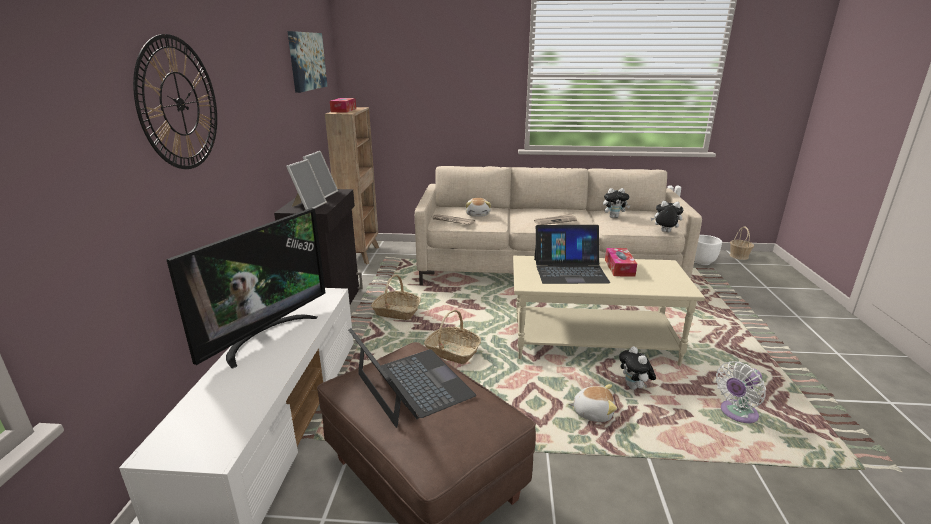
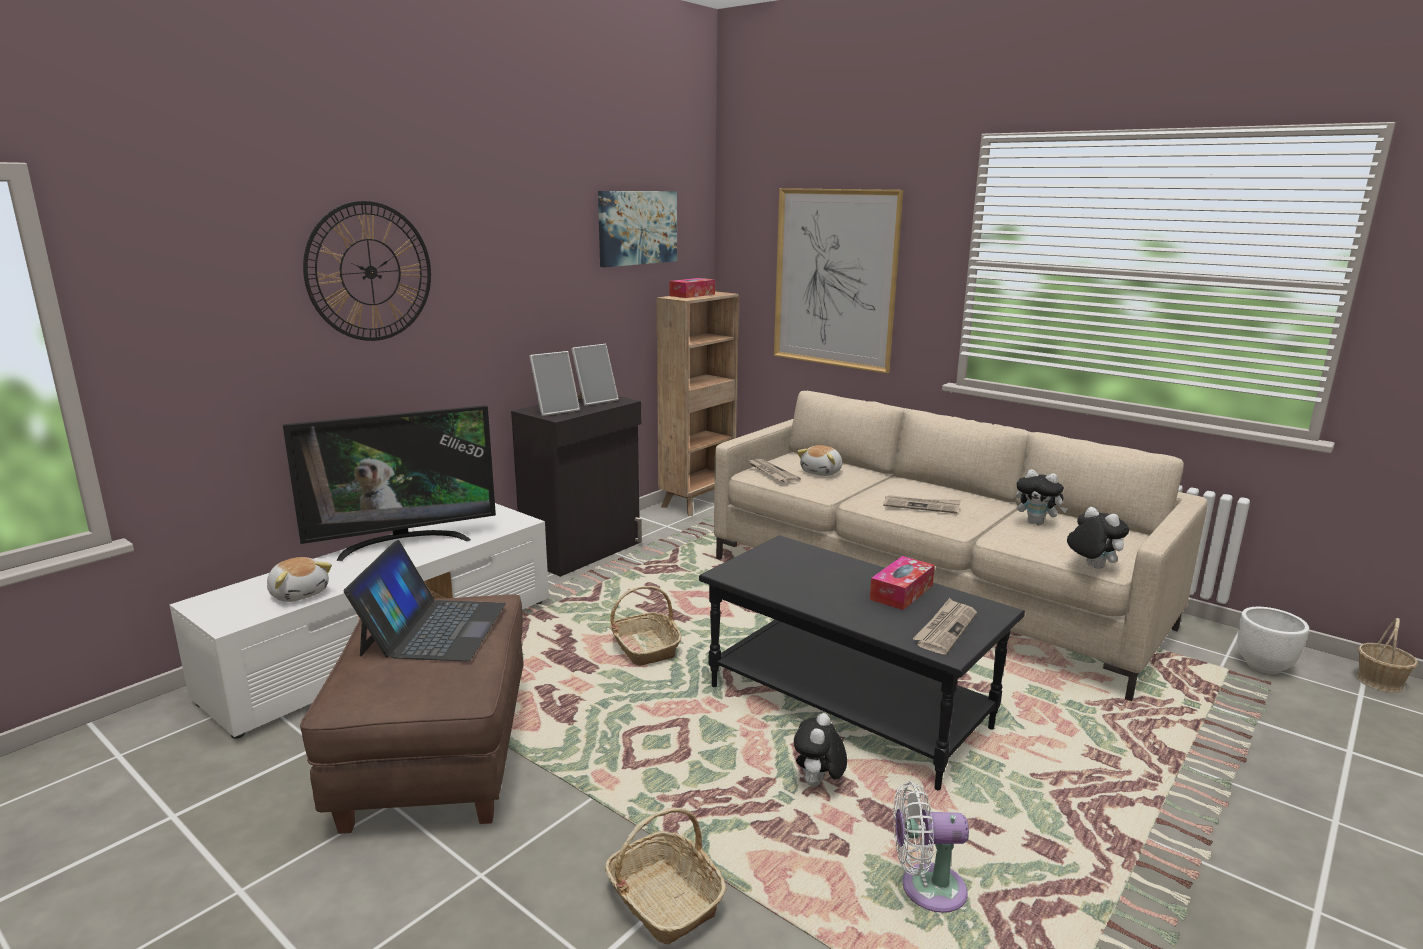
camera: 35 degrees right, 5 degrees down
(396, 312) = (645, 581): basket -> basket (663, 900)
(437, 91) = (835, 279): none -> picture
(570, 270) = (819, 574): laptop -> none
(592, 412) = (712, 785): plush toy -> plush toy (299, 593)
(593, 341) = (849, 706): beige coffee table -> black coffee table
(666, 279) = (945, 629): none -> newspaper

